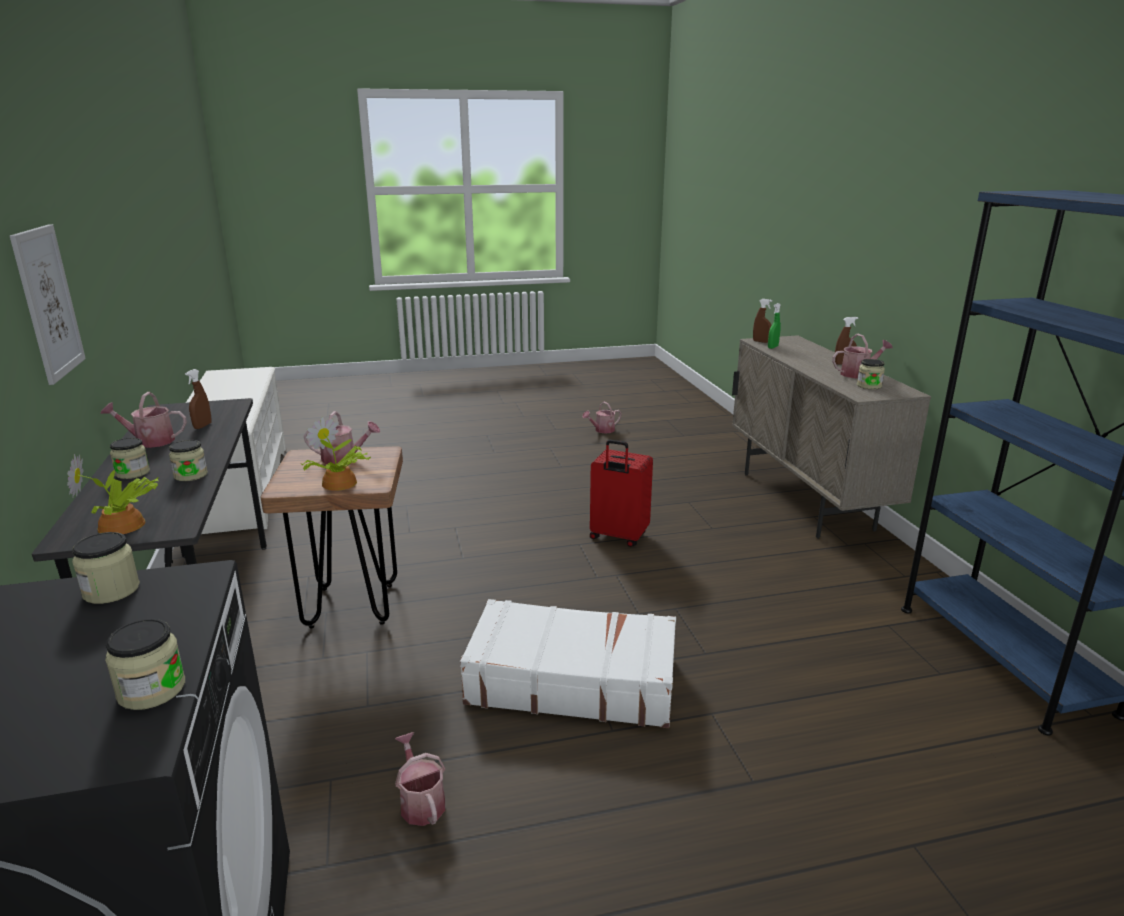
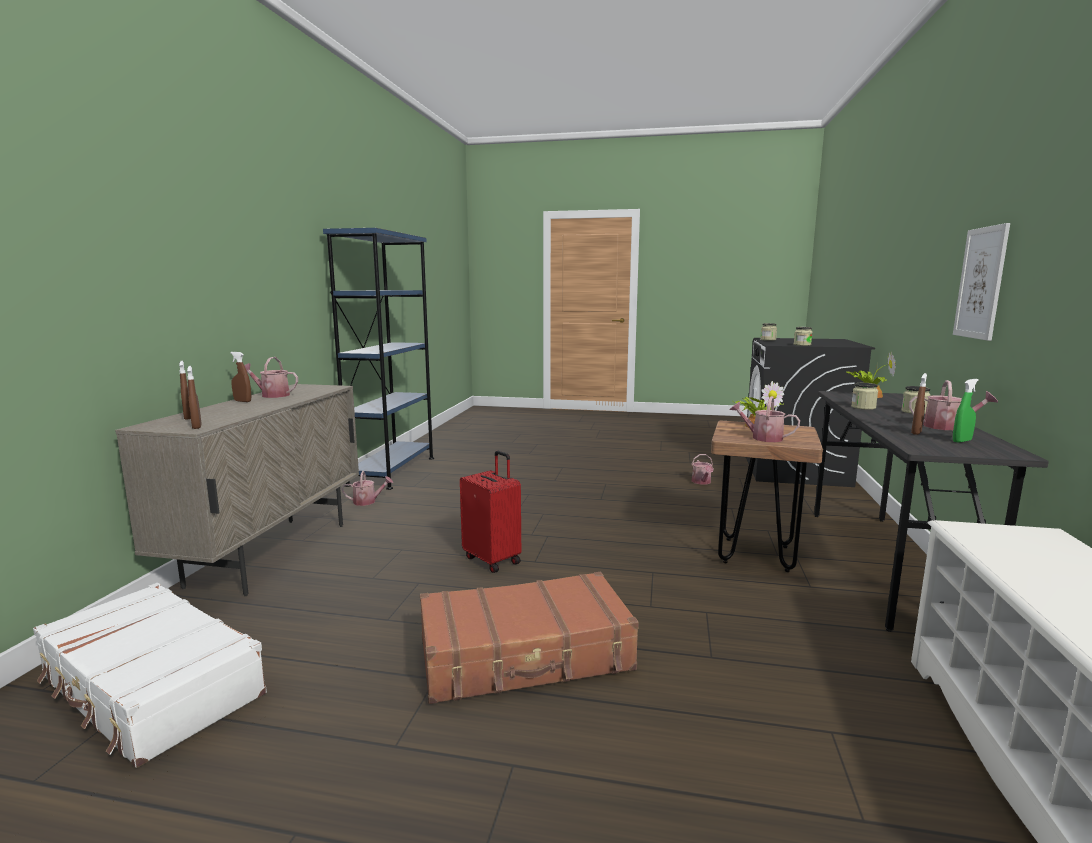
camera: 155 degrees left, 10 degrees down
(522, 483) = (526, 655): none -> brown suitcase
(571, 680) = (612, 498): white suitcase -> white suitcase (151, 687)
(602, 430) = (217, 783): watering can -> watering can (368, 501)
(772, 347) = (219, 419): green spray bottle -> green spray bottle (961, 441)
(800, 346) = (188, 417): none -> brown spray bottle
(869, 386) = (304, 389): jar -> none

